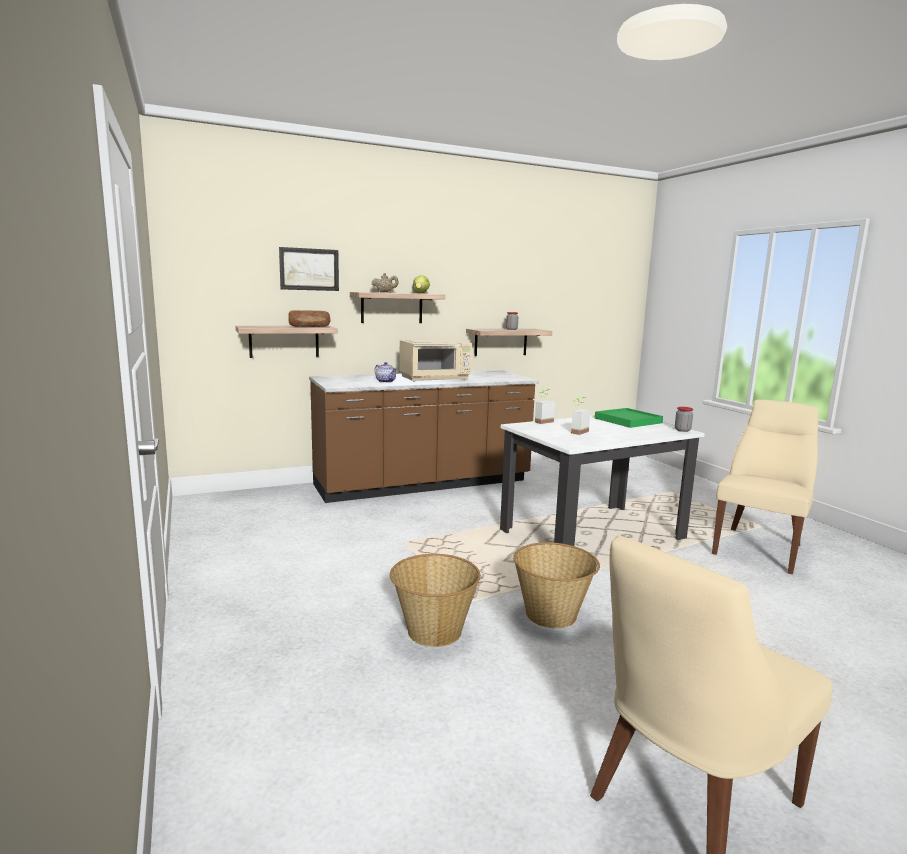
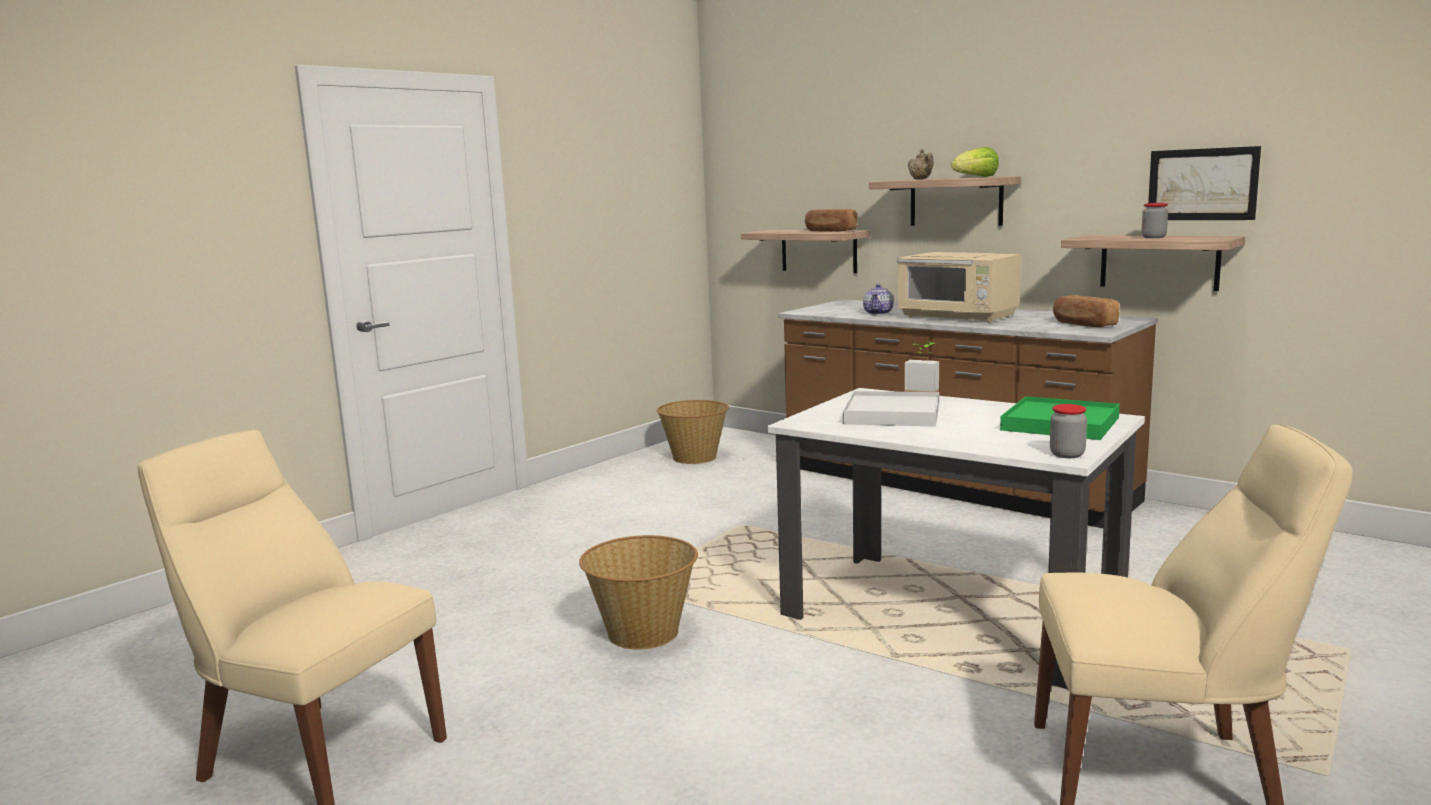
camera: 65 degrees right, 0 degrees up
(309, 269) = (847, 152): picture -> picture (1202, 184)
(433, 631) = (549, 587): basket -> basket (695, 457)
(501, 376) = (1083, 324): none -> bread
(576, 431) = (892, 414): potted plant -> white tray

